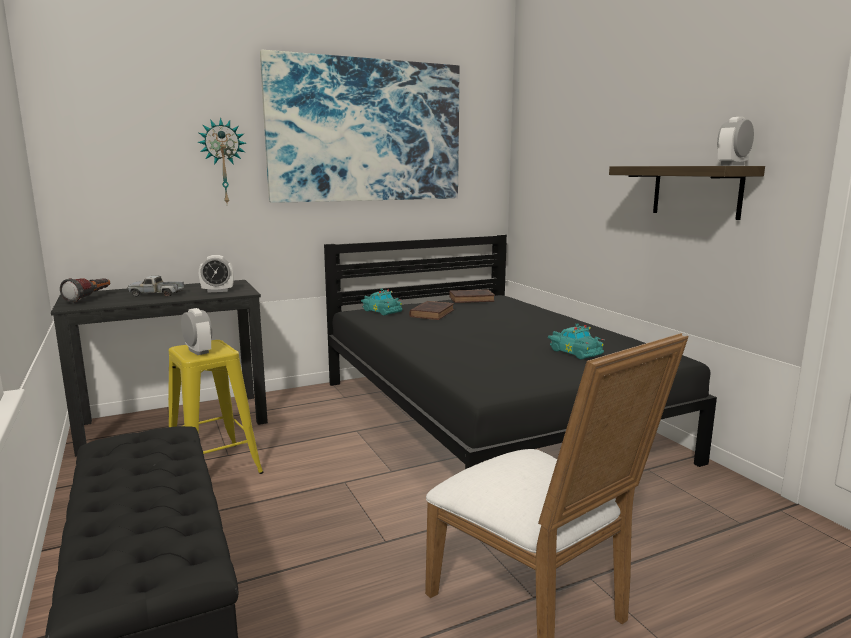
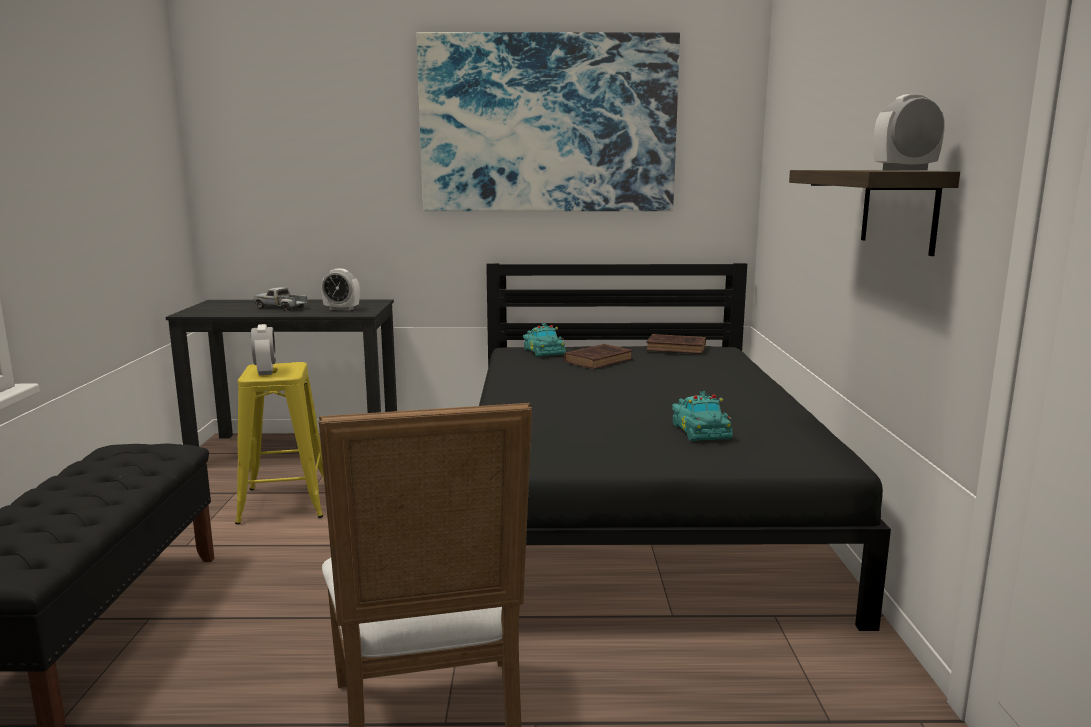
camera: 25 degrees right, 0 degrees up
(90, 298) = (219, 306): flashlight -> none
(223, 162) = (373, 163): wall clock -> none

